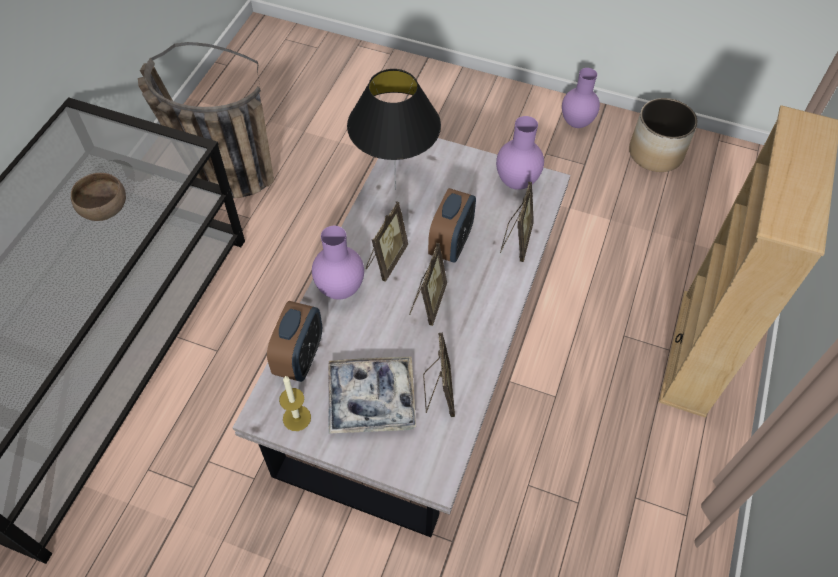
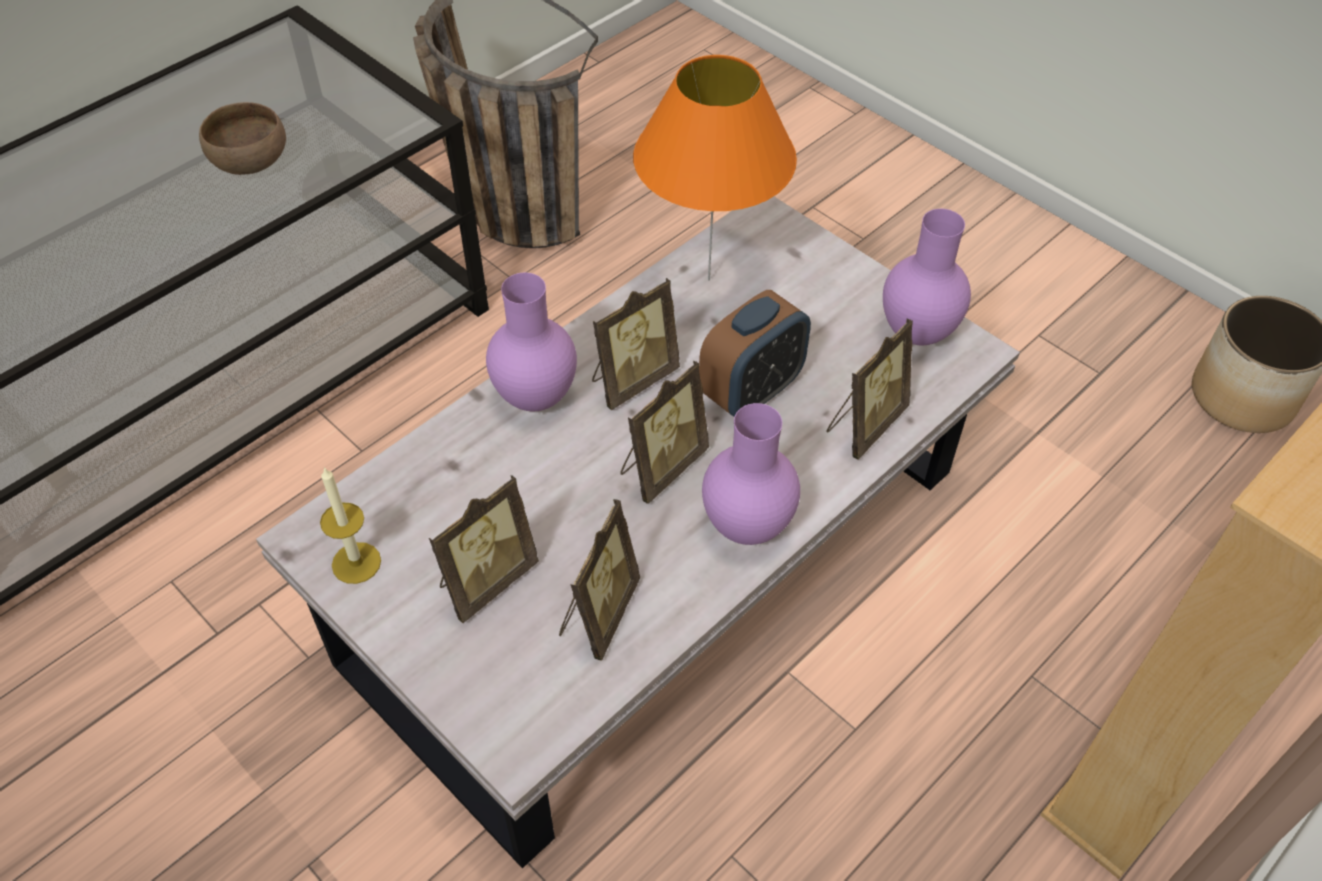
camera: 25 degrees right, 5 degrees down
(299, 358) = (414, 476): alarm clock -> none
(371, 399) = (485, 580): tray -> picture frame
(395, 188) = (709, 279): black table lamp -> orange table lamp
(577, 122) = (1119, 304): purple vase -> purple vase (749, 526)

